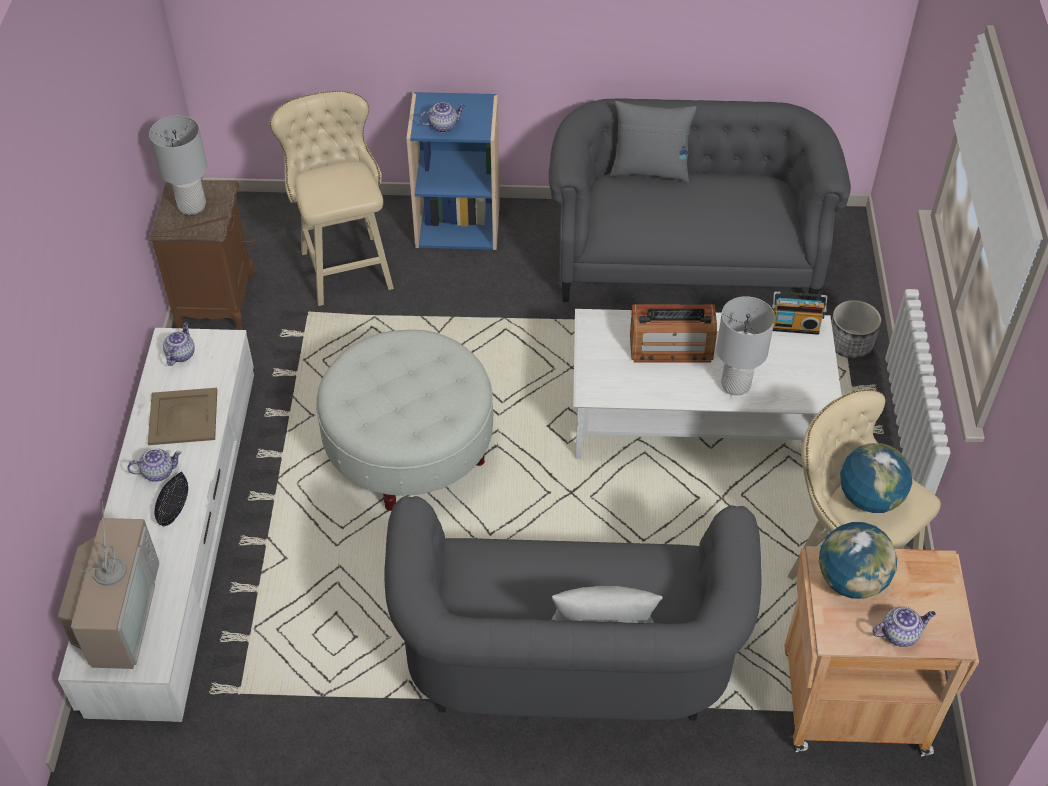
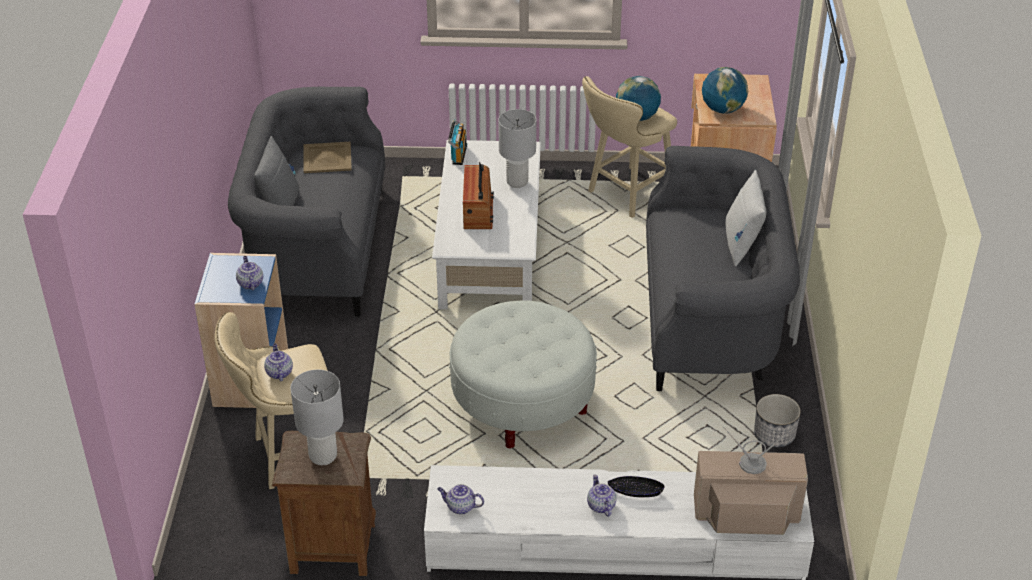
camera: 90 degrees left, 10 degrees down
(184, 416) = (536, 496): beige tray -> beige tray (327, 158)
(849, 344) = (421, 175): planter -> planter (774, 435)
(900, 633) = (757, 96): teapot -> teapot (279, 372)

